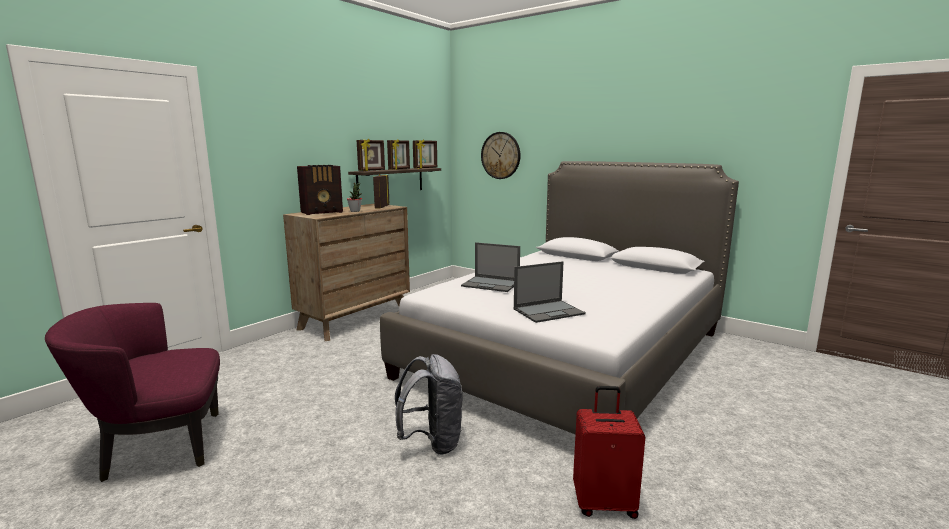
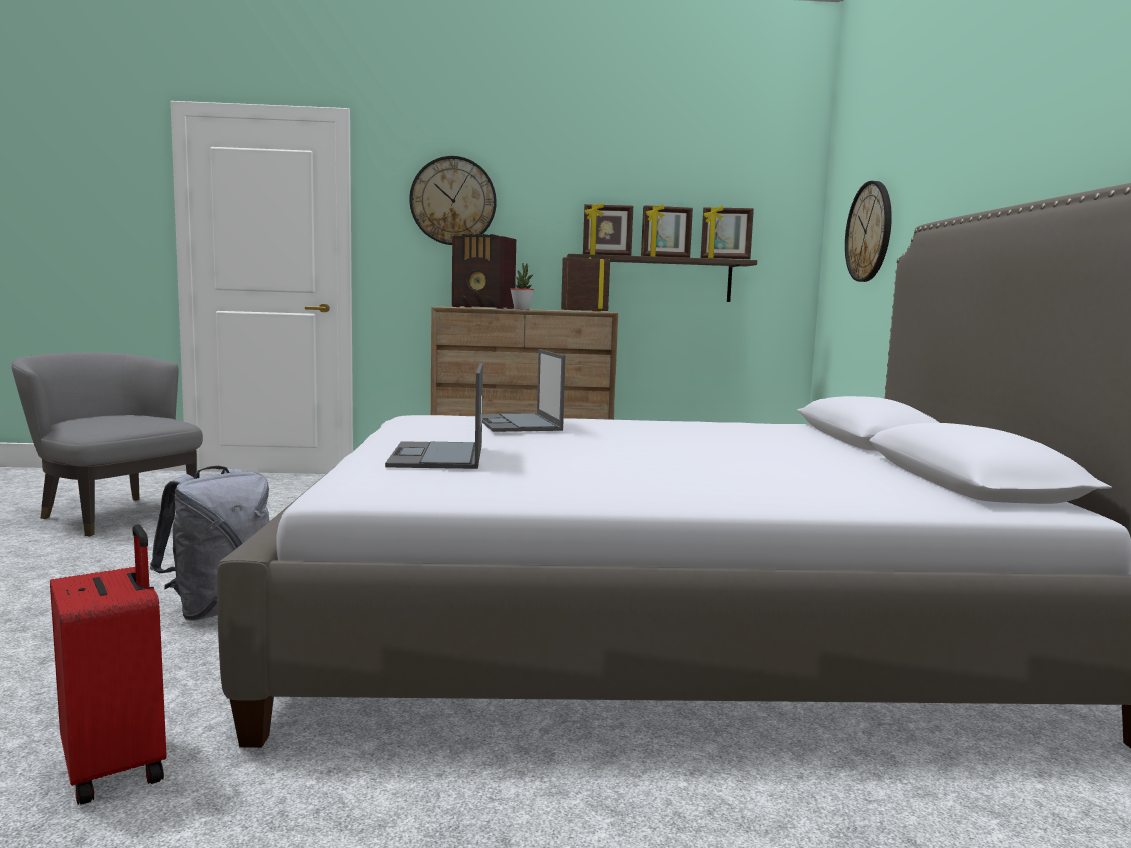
camera: 50 degrees right, 5 degrees down
(159, 447) = (114, 515): purple armchair -> grey armchair
(280, 139) = (453, 201): none -> wall clock
(549, 311) = (437, 456): laptop -> laptop turned 60 degrees clockwise

